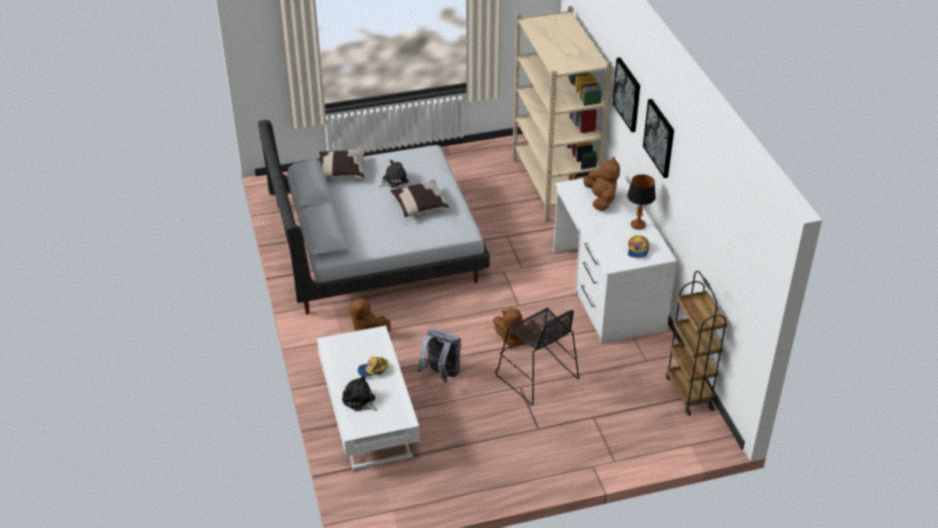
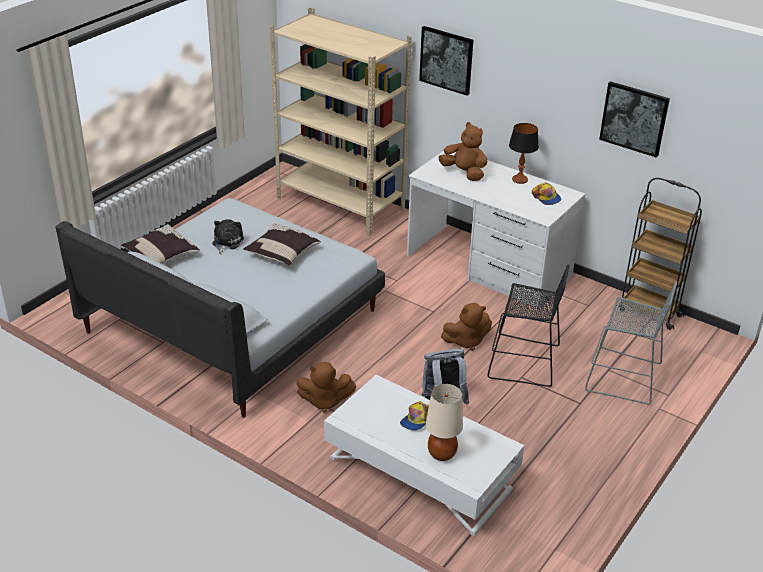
camera: 40 degrees left, 5 degrees down
(360, 401) = (442, 454): plush toy -> beige table lamp
(597, 427) = (622, 376): none -> grey stool
(660, 138) = (524, 80): picture -> picture (634, 118)

